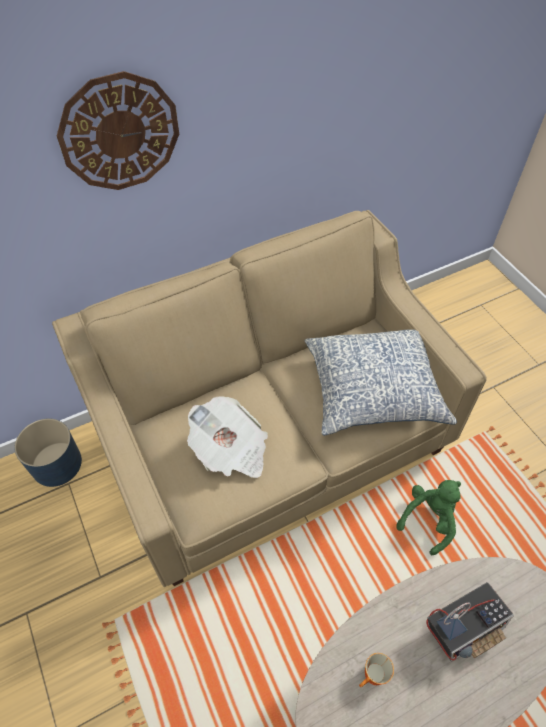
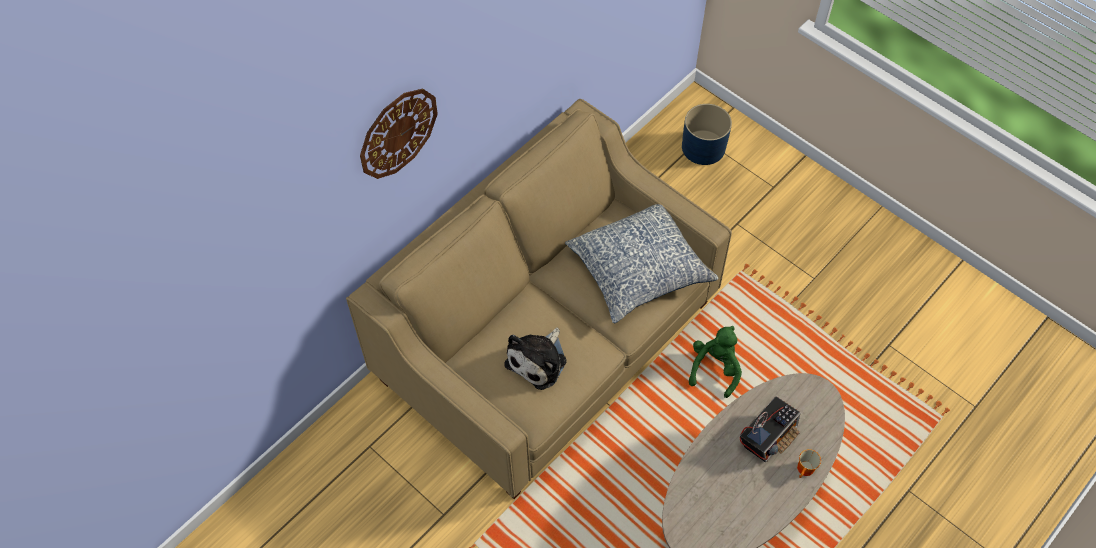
camera: 20 degrees left, 5 degrees up
(57, 464) = (348, 432): blue planter -> blue planter (703, 147)
(231, 450) = (538, 360): newspaper -> plush toy
(374, 676) = (713, 493): mug -> mug (806, 470)

